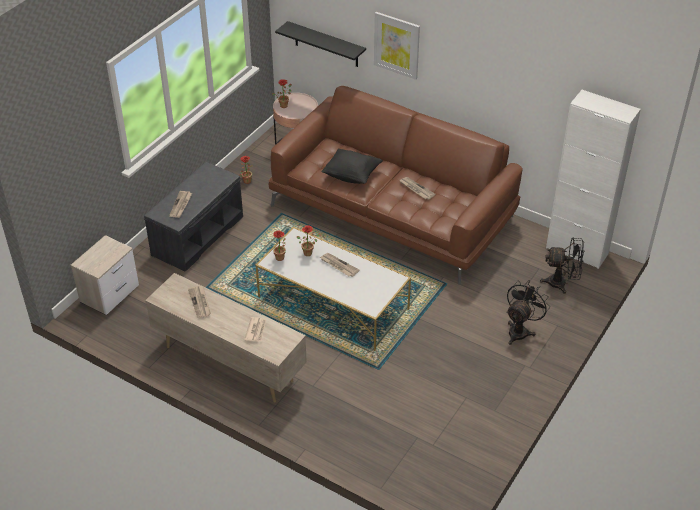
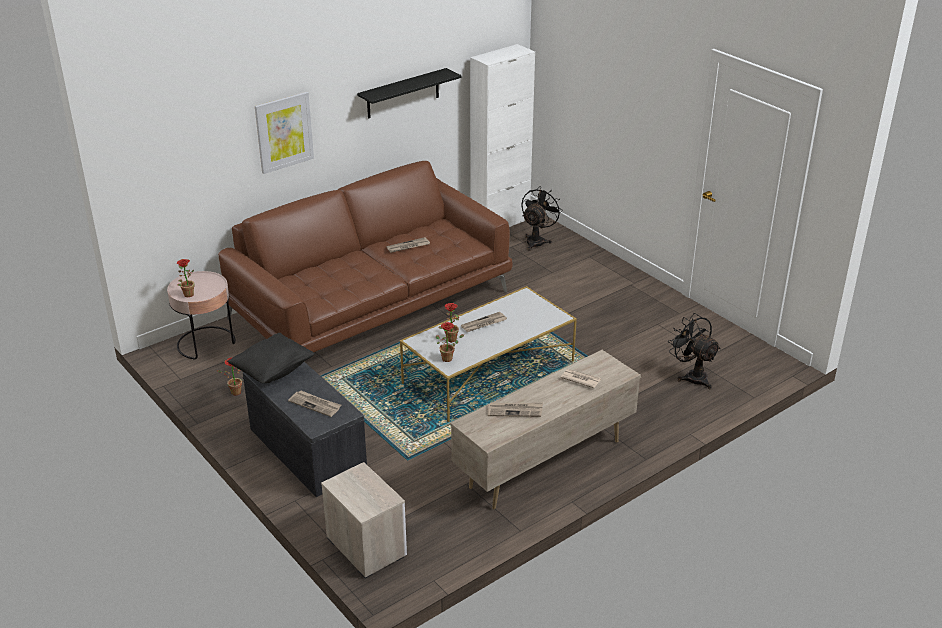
camera: 70 degrees left, 10 degrees down
(326, 45) = (197, 190): black shelf -> black shelf (403, 93)
(352, 176) = (354, 279): black pillow -> black pillow (273, 371)
(520, 330) = (586, 276): black fan -> black fan (692, 376)

